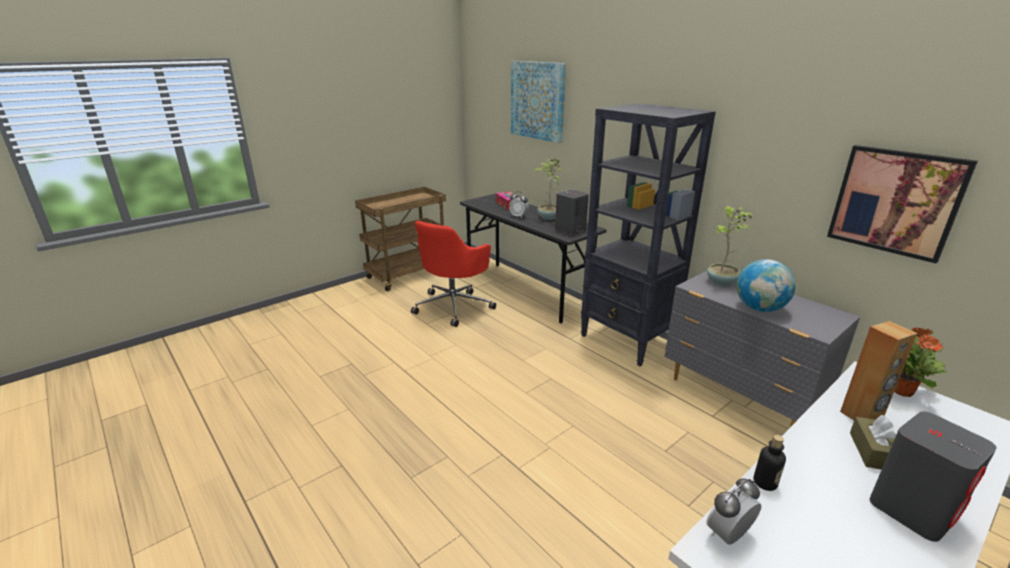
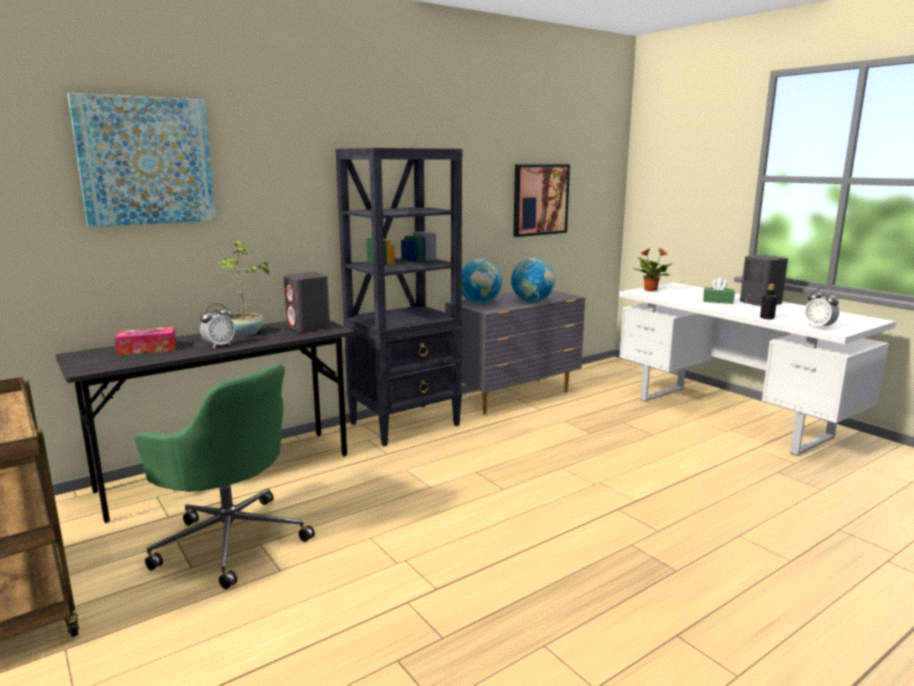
camera: 85 degrees left, 10 degrees down
(454, 306) = (230, 539): red office chair -> green office chair
(722, 282) = (479, 303): potted plant -> globe
(861, 416) = (683, 298): brown speaker -> none
(872, 451) = (718, 301): brown tissue box -> green tissue box

